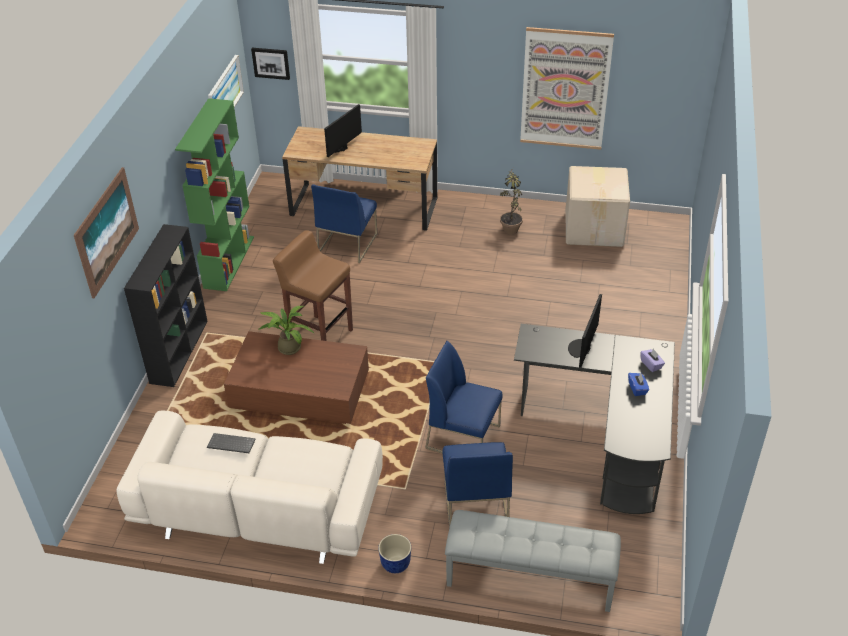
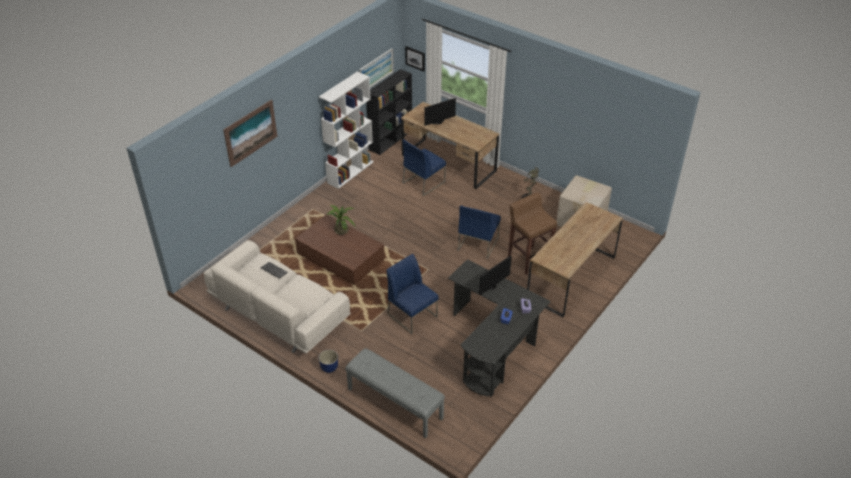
camera: 25 degrees right, 0 degrees up
(179, 350) = (292, 214): black bookcase -> black bookcase (391, 139)
(229, 261) = (350, 172): green bookcase -> white bookcase
(320, 336) = (372, 231): brown stool -> brown stool (528, 260)
(475, 502) = (393, 353): blue chair -> blue chair (478, 243)
(565, 89) = (580, 124): picture -> none
(635, 306) = (571, 277): none -> brown desk

